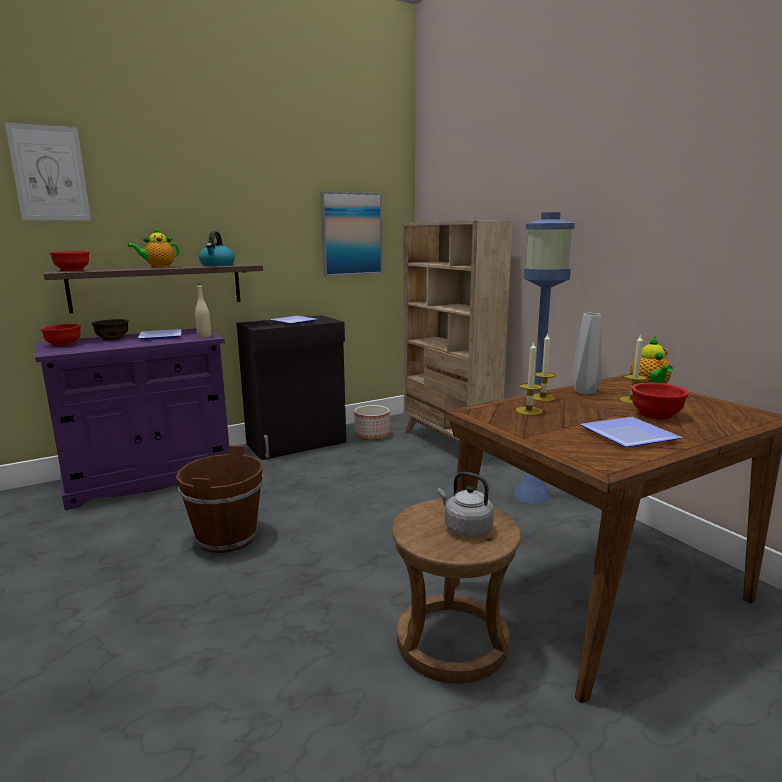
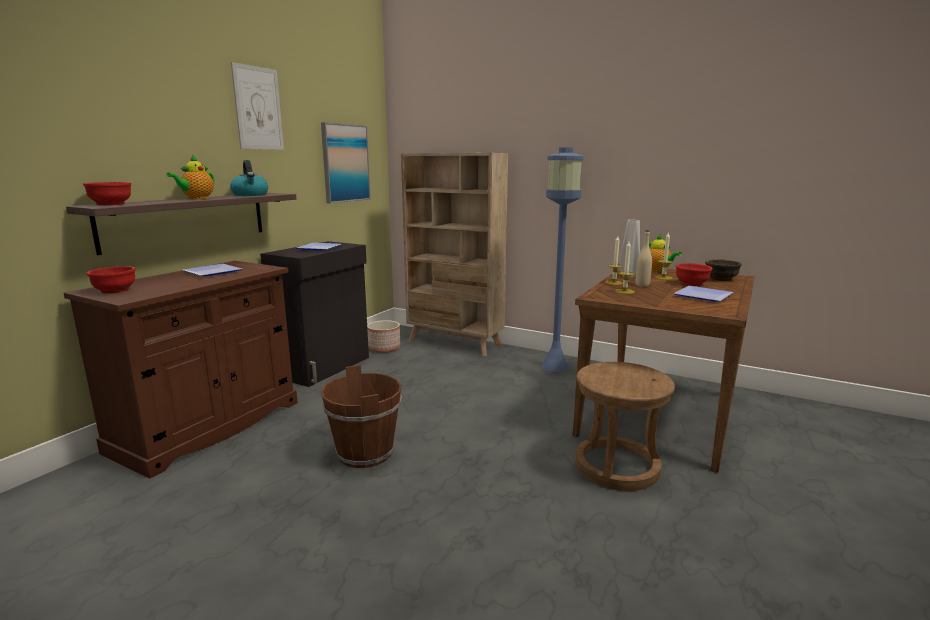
camera: 30 degrees left, 0 degrees up
(49, 173) = (68, 90): picture -> picture (258, 108)
(113, 338) = (160, 279): brown bowl -> brown bowl (721, 279)
(149, 477) = (208, 426): purple cabinet -> brown cabinet
(204, 336) = (263, 268): beige bottle -> beige bottle (642, 285)
(465, 528) = (631, 377): grey kettle -> none

